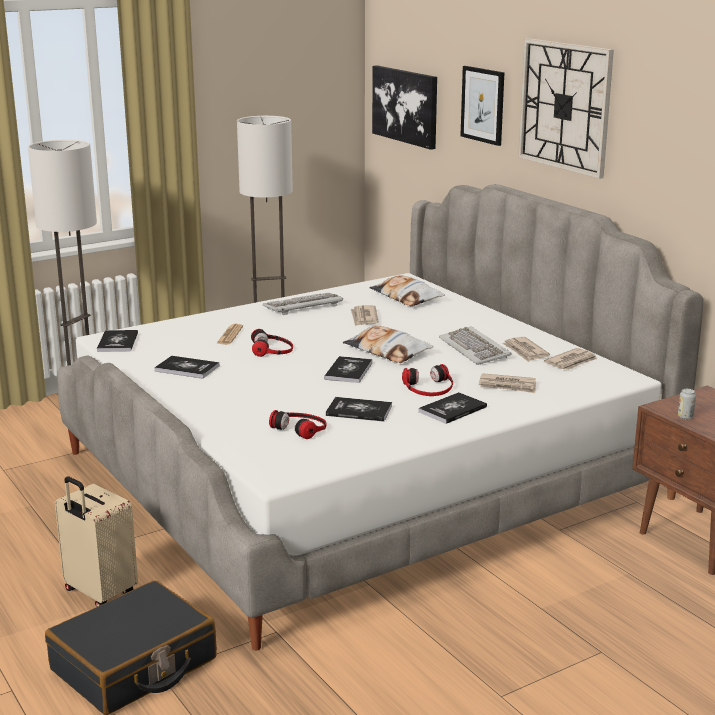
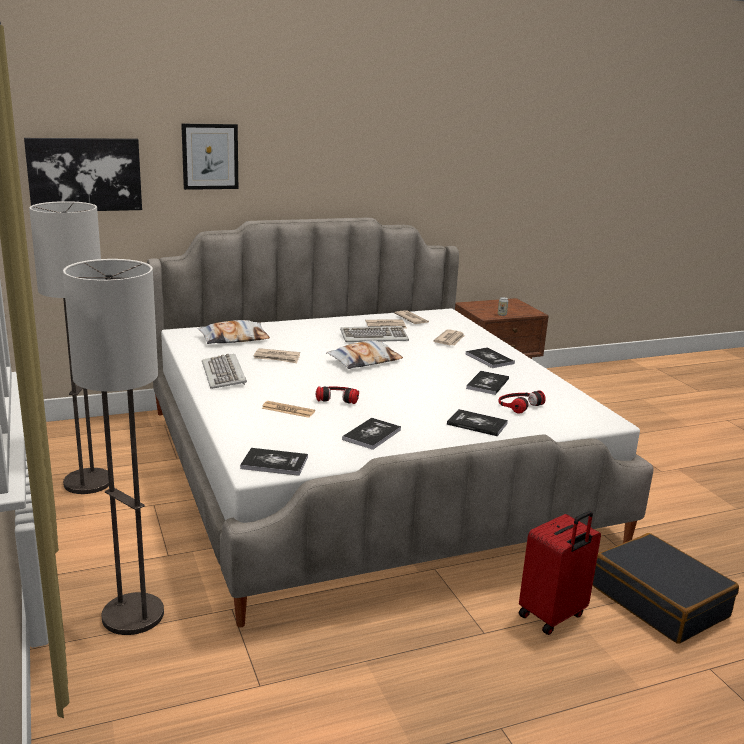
camera: 80 degrees left, 0 degrees up
(99, 593) = (553, 616): beige suitcase -> red suitcase
(348, 371) = (403, 377): book -> book (477, 424)
(429, 387) = (446, 359): headphones -> none
(565, 106) = (311, 144): wall clock -> none

